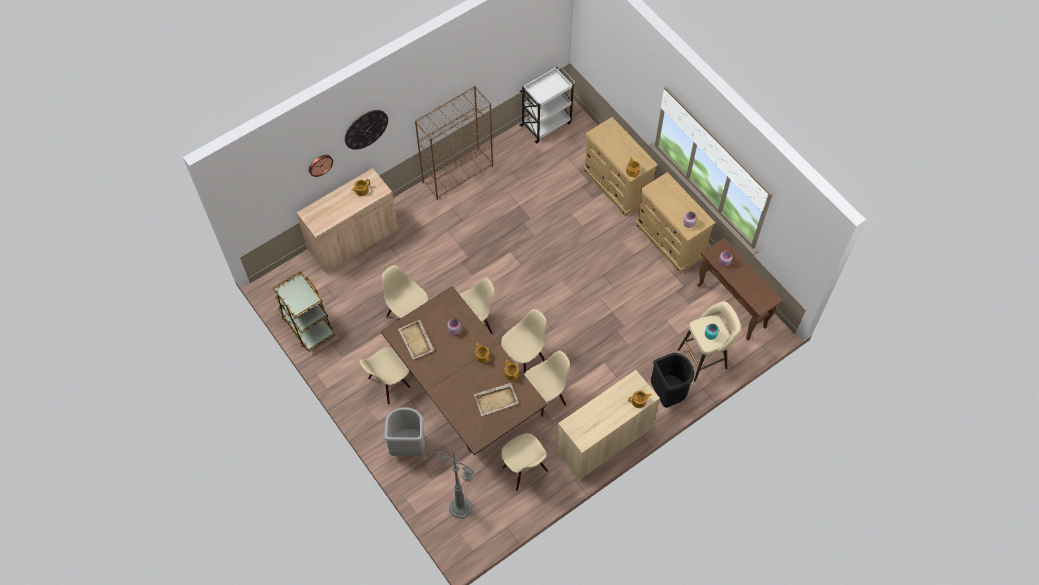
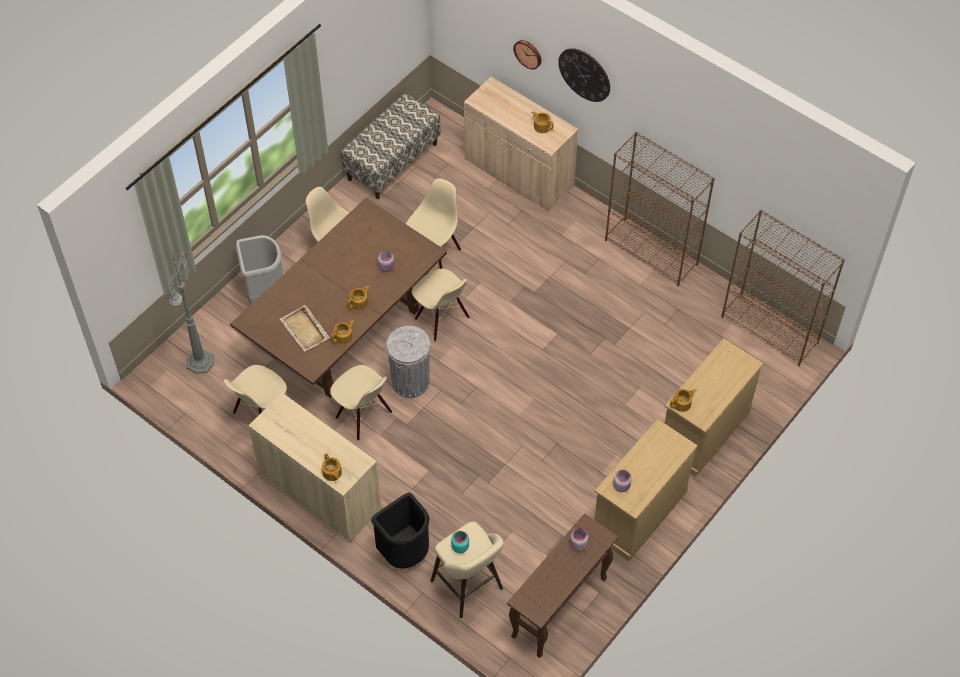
camera: 75 degrees right, 5 degrees down
(307, 325) = (392, 161): brown cart -> bench
(416, 340) = (362, 234): beige tray -> none
(524, 358) = (410, 382): beige chair -> grey trash can
(546, 123) = (770, 330): white cart -> brown bookcase

